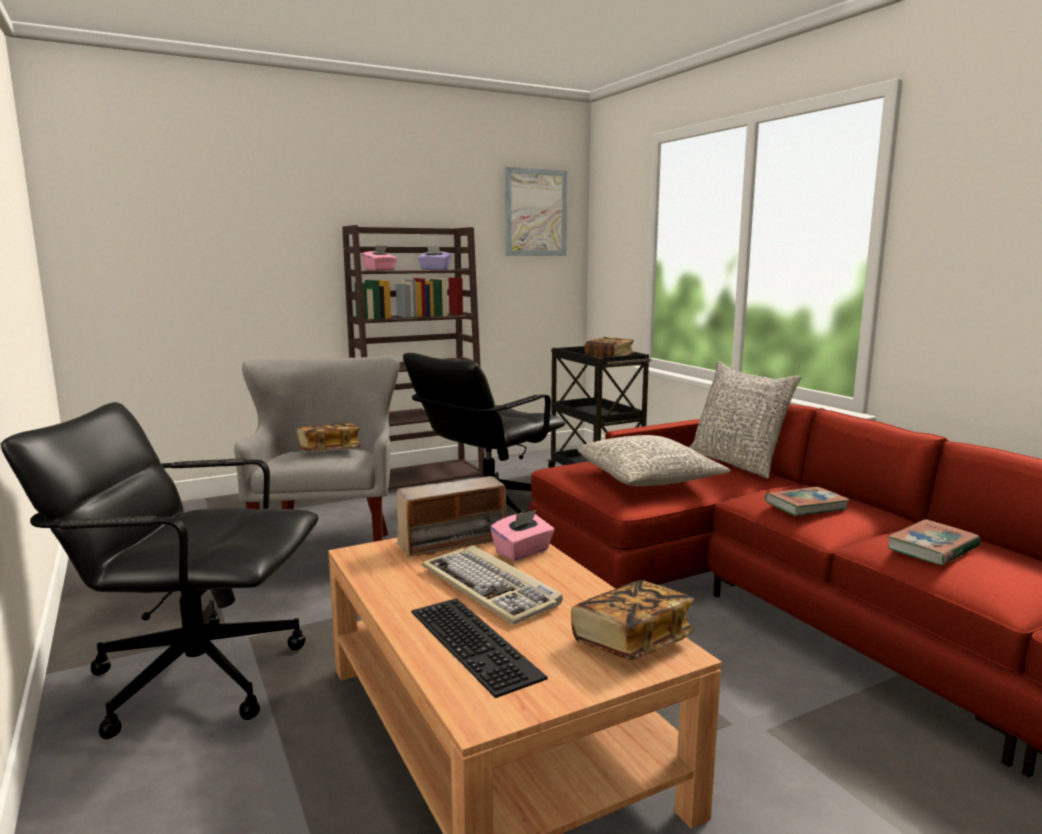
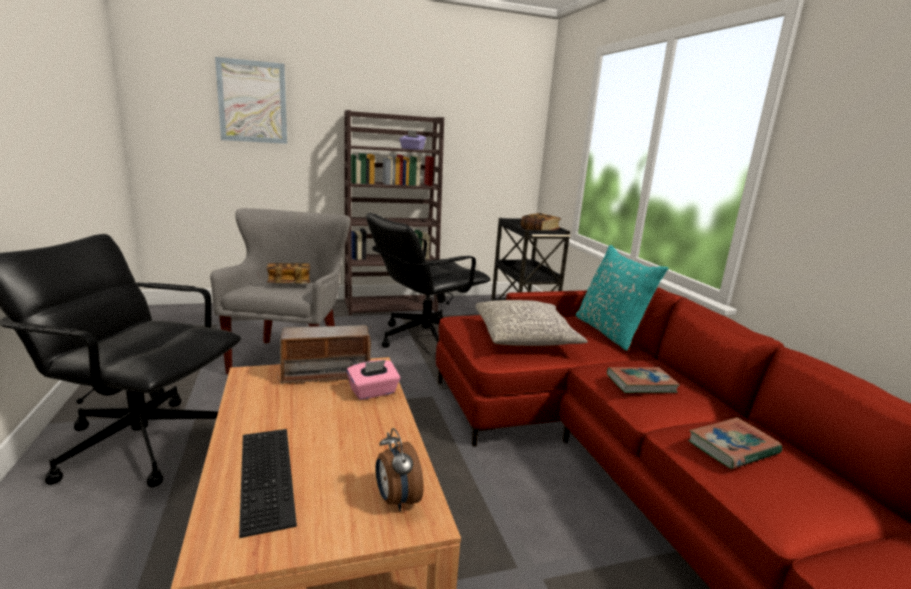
camera: 10 degrees right, 5 degrees up
(380, 270) = (369, 146): pink tissue box -> none
(491, 588) = (322, 423): keyboard -> none
(535, 212) = (502, 108): picture -> picture (252, 102)
(631, 642) = (396, 500): book -> alarm clock
(737, 463) = (610, 332): grey pillow -> turquoise pillow

